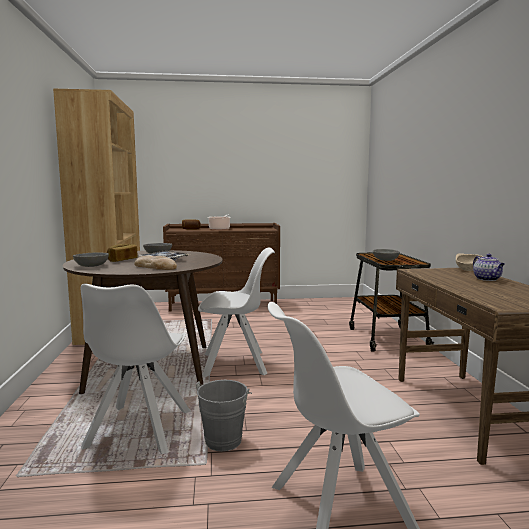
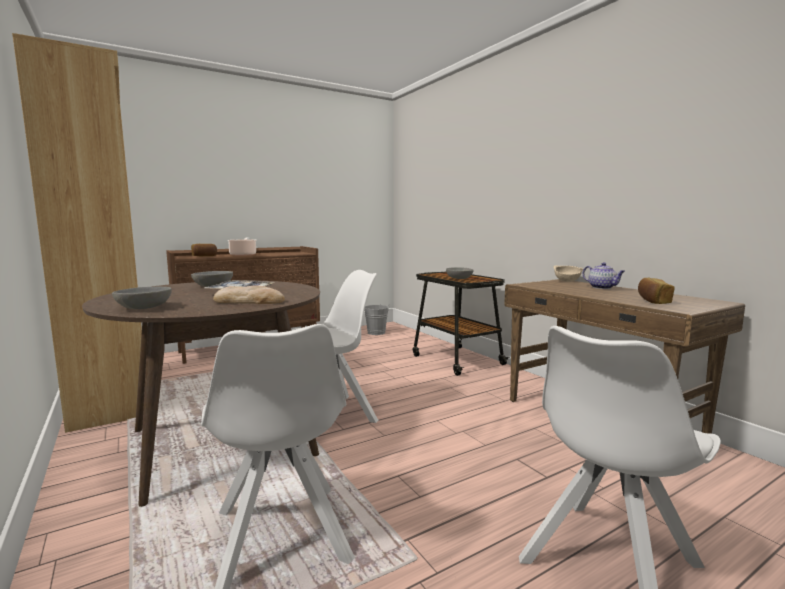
camera: 25 degrees left, 0 degrees up
(122, 260) = (176, 297): bread -> bread (653, 301)
(225, 438) = (406, 515): grey bucket -> grey bucket (376, 332)

